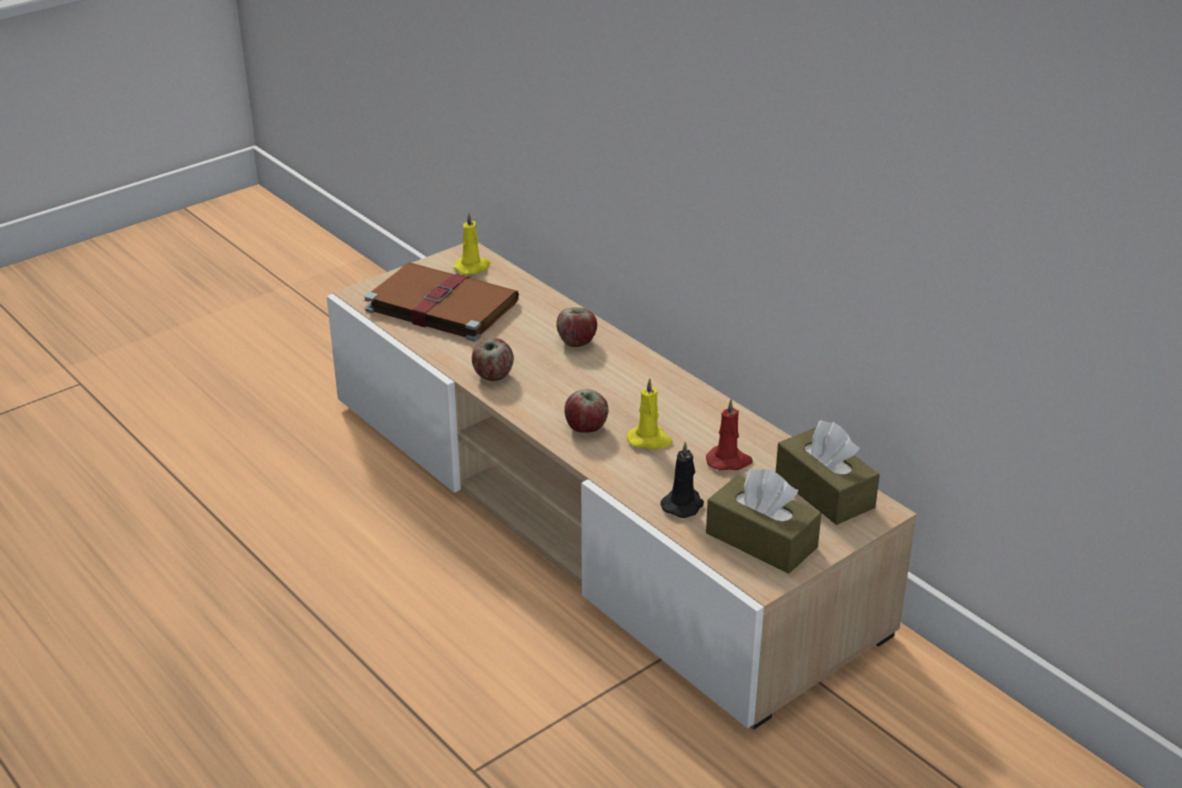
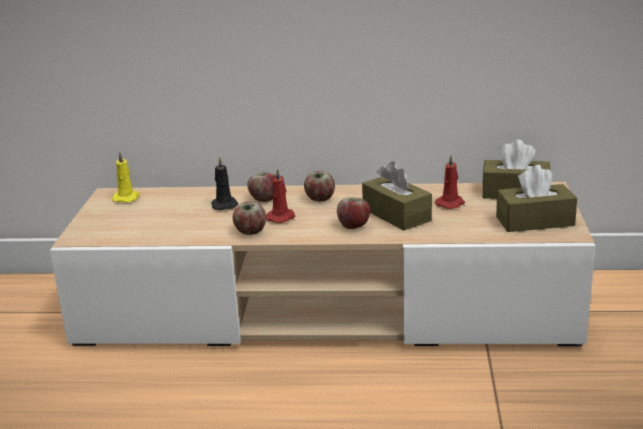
camera: 45 degrees left, 10 degrees down
(439, 305) = (143, 220): brown book -> none
(548, 375) = (281, 217): none -> red candle
(622, 374) = (320, 199): none -> apple
(650, 440) = (396, 215): yellow candle -> brown tissue box
(683, 504) = (471, 228): black candle -> black candle (224, 205)

